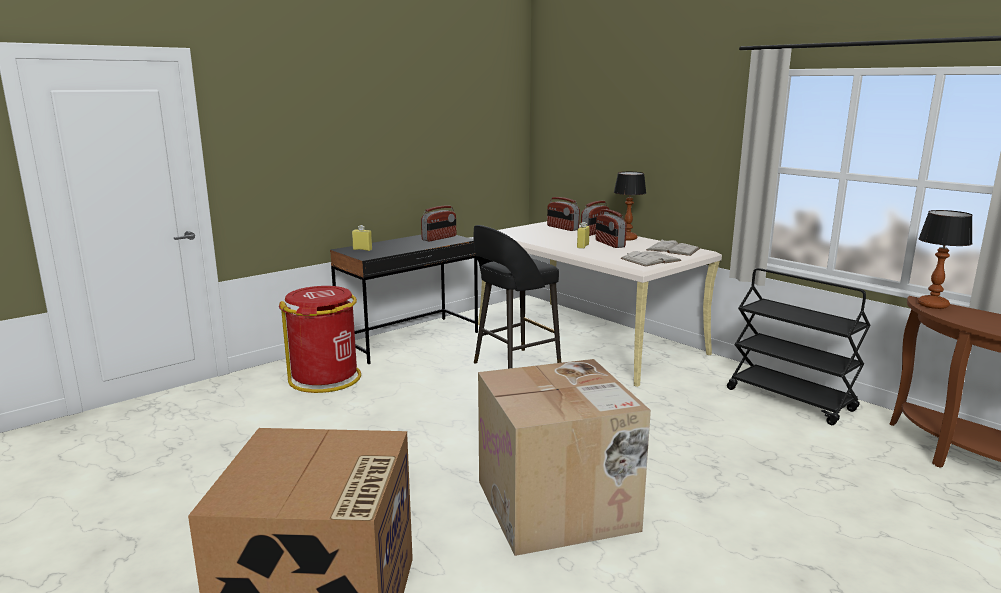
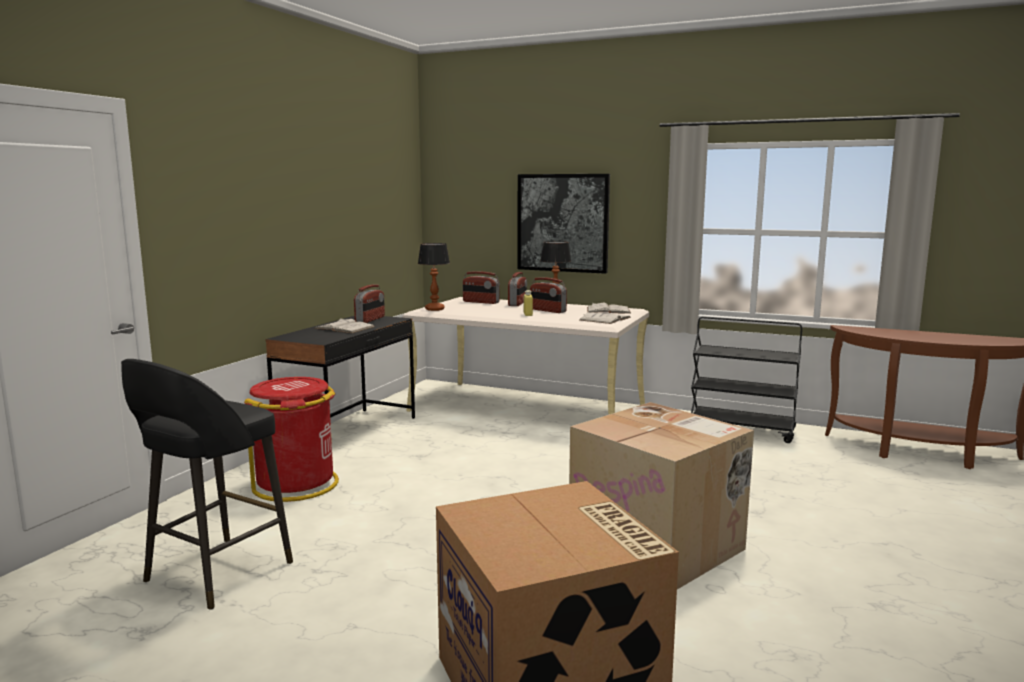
camera: 25 degrees left, 5 degrees down
(362, 249) = (305, 336): yellow bottle -> none
(405, 244) = (344, 328): none -> white book
(514, 366) = (486, 441): black stool -> black stool (215, 573)
(646, 152) = (562, 223): none -> picture
(933, 305) = (856, 329): table lamp -> table lamp (435, 309)

